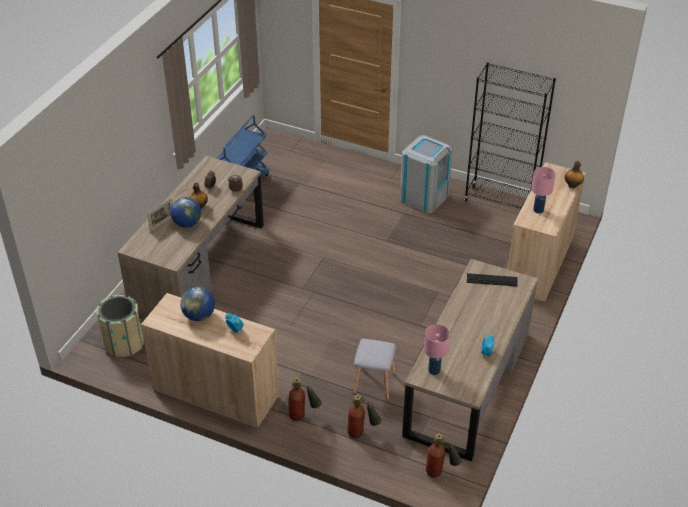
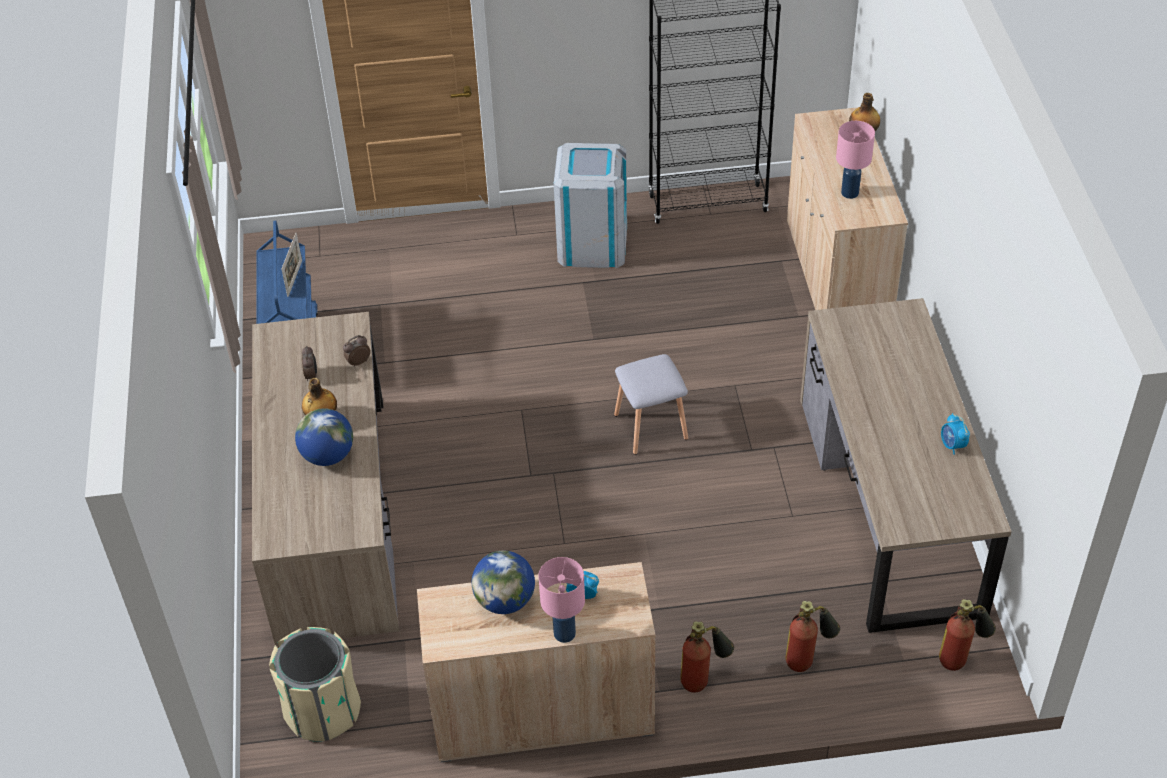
camera: 30 degrees left, 5 degrees up
(162, 223) = (285, 475): picture frame -> picture frame (294, 278)
(373, 382) = (760, 571): grey stool -> grey stool (649, 426)
(434, 370) = (907, 508): pink table lamp -> pink table lamp (565, 634)
(492, 280) = (865, 330): keyboard -> none

